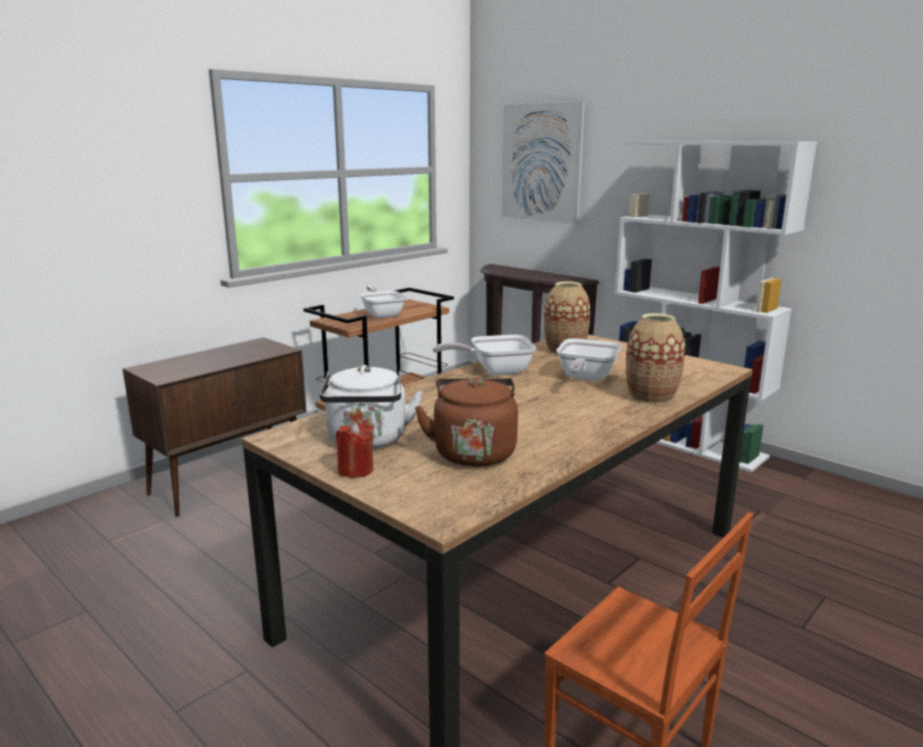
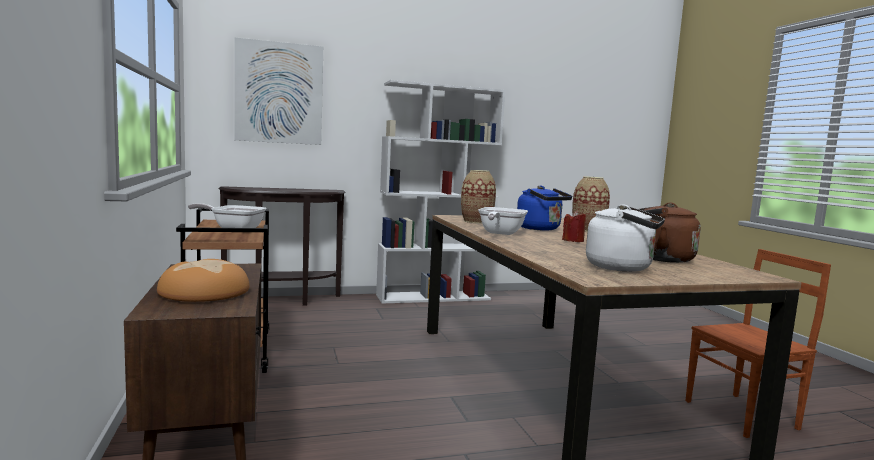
camera: 60 degrees left, 10 degrees down
(199, 362) = (203, 291): none -> bread
(355, 470) = (680, 277): red candle -> red candle (573, 240)
(585, 378) = (541, 229): frying pan -> blue kettle

